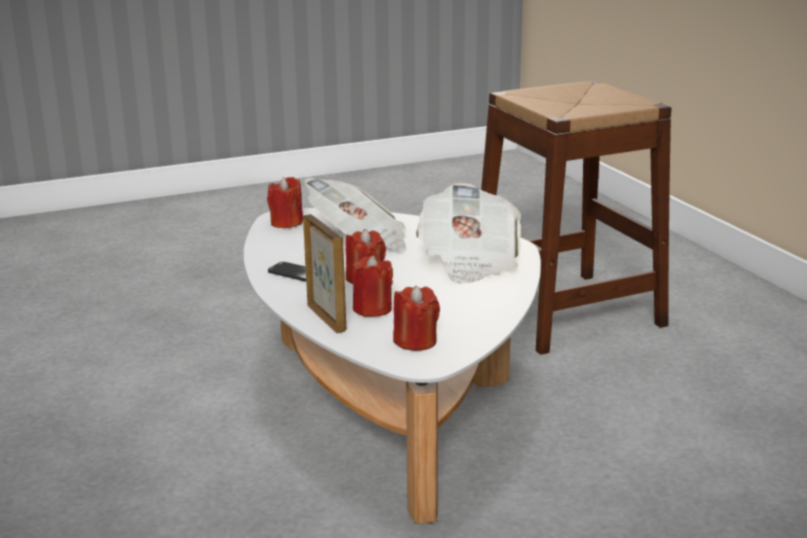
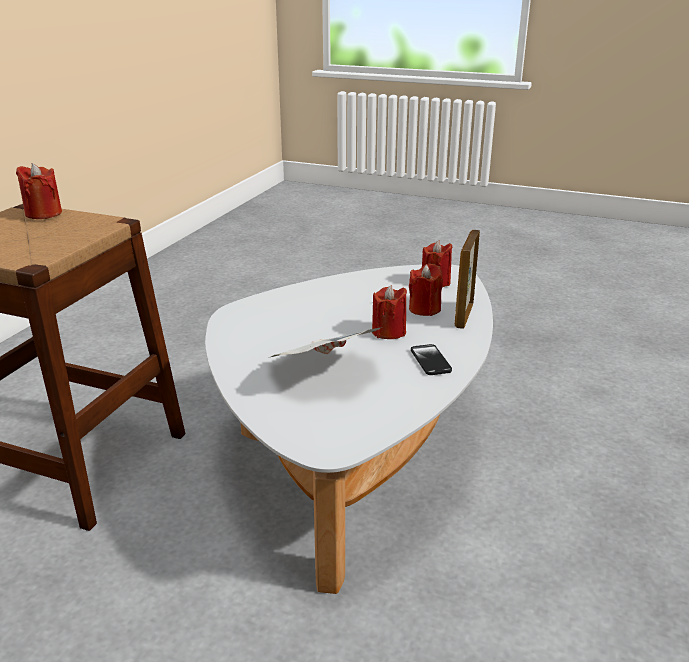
camera: 135 degrees left, 5 degrees up
(286, 223) = (341, 433): red candle -> red candle (43, 213)
(469, 261) = (293, 314): newspaper -> none

